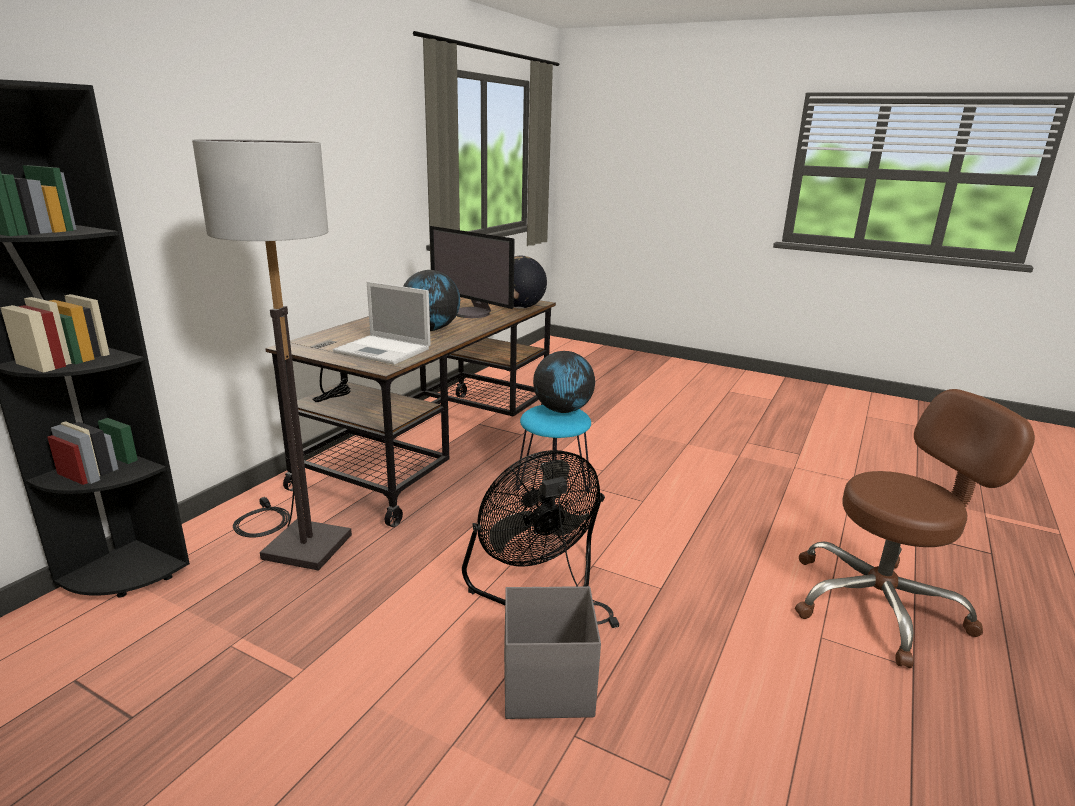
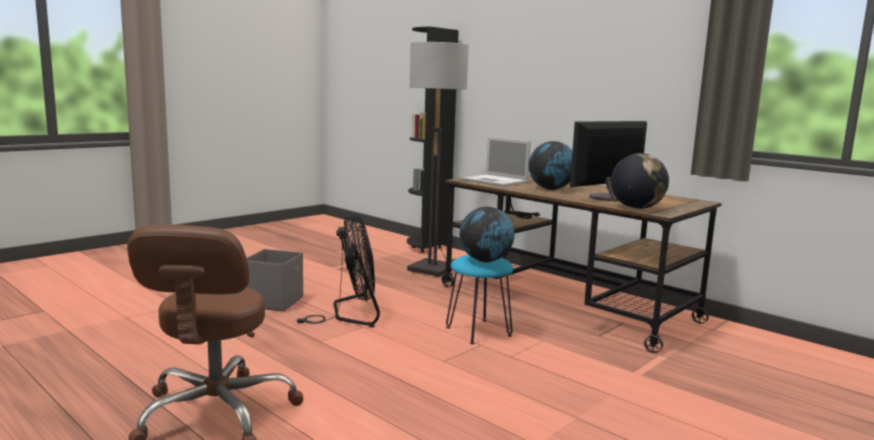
camera: 105 degrees right, 10 degrees down
(384, 350) = (496, 181): laptop -> laptop turned 90 degrees counterclockwise

